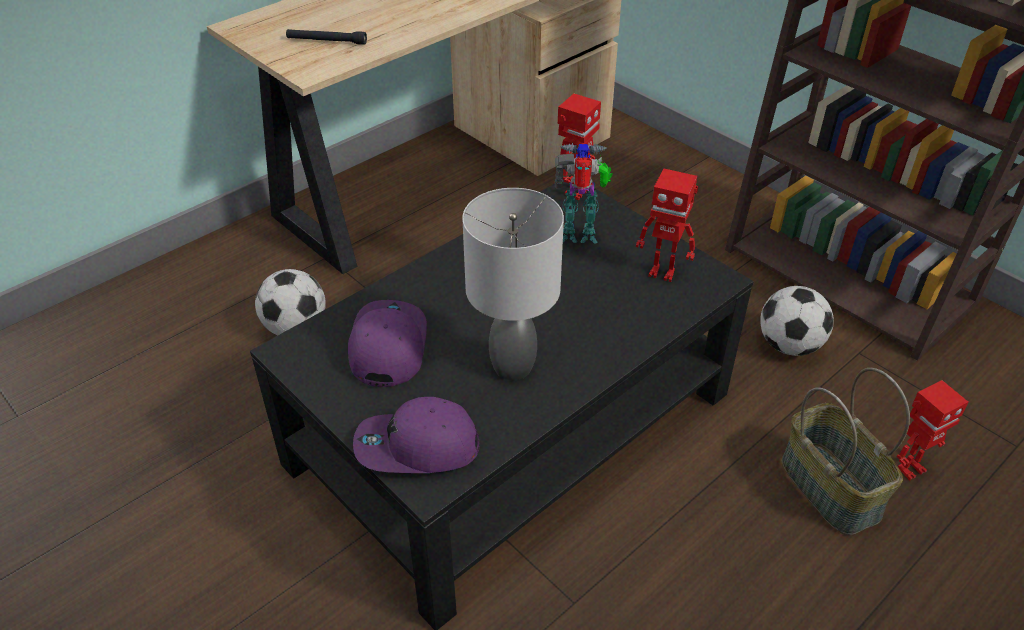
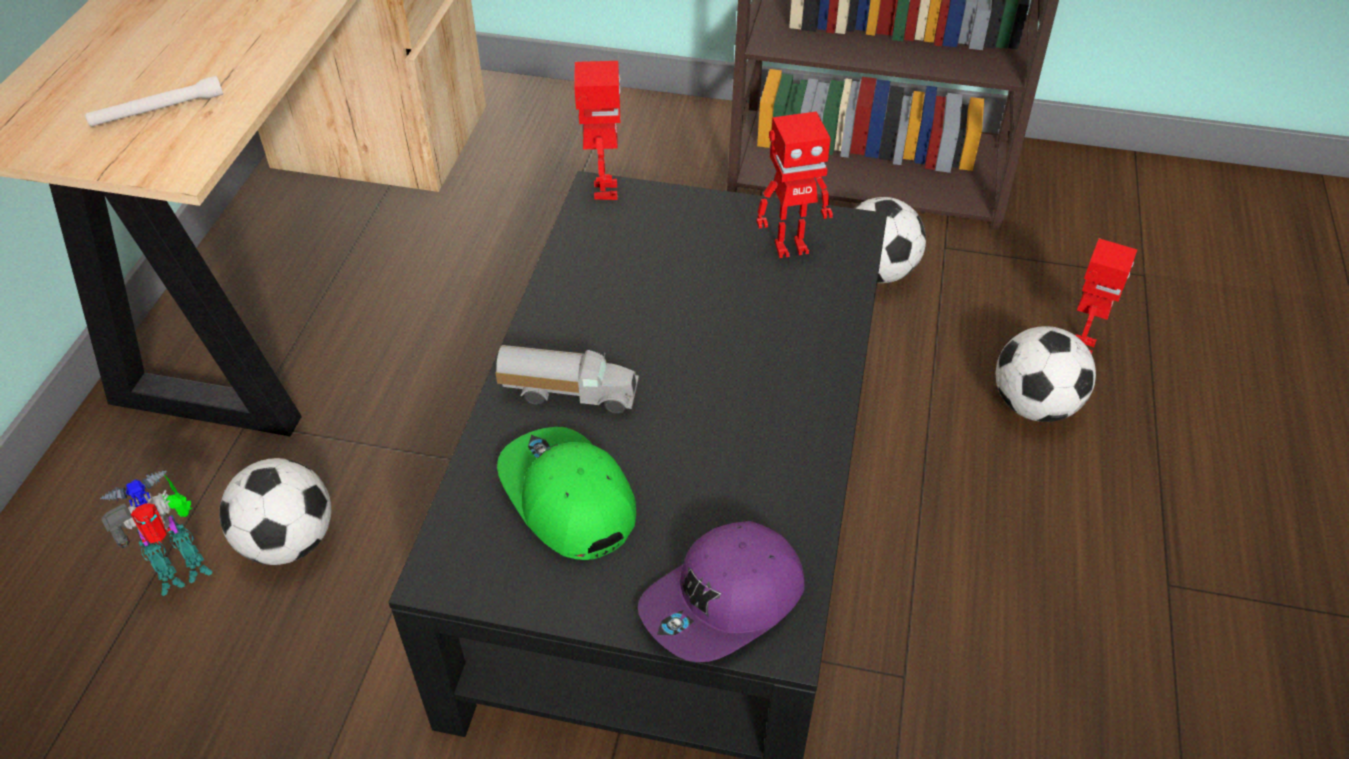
camera: 35 degrees left, 5 degrees up
(326, 41) = (157, 110): black flashlight -> white flashlight
(387, 347) = (566, 498): purple cap -> green cap
(444, 293) = (570, 392): none -> toy truck
(511, 366) = (735, 442): grey table lamp -> none
(580, 236) = (661, 244): toy robot -> toy robot (186, 573)
(832, 488) = (1034, 405): basket -> football

